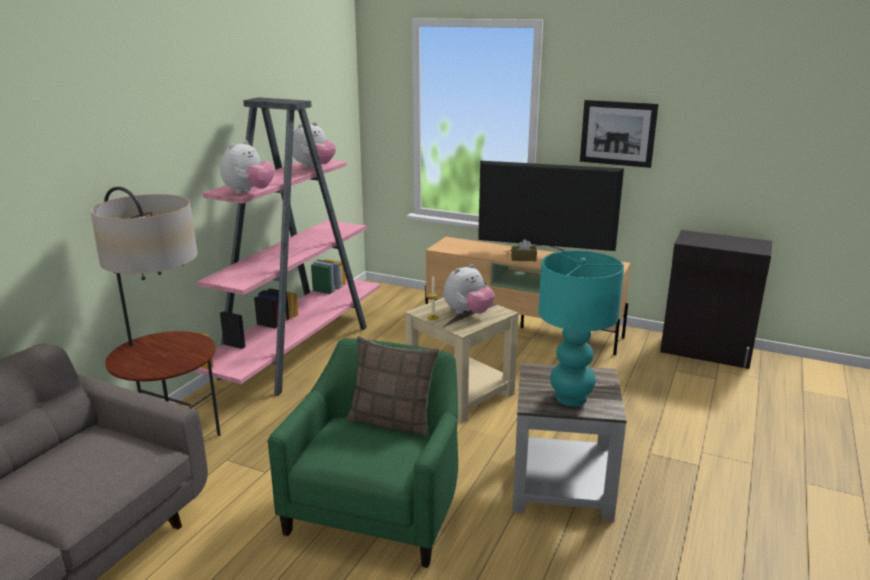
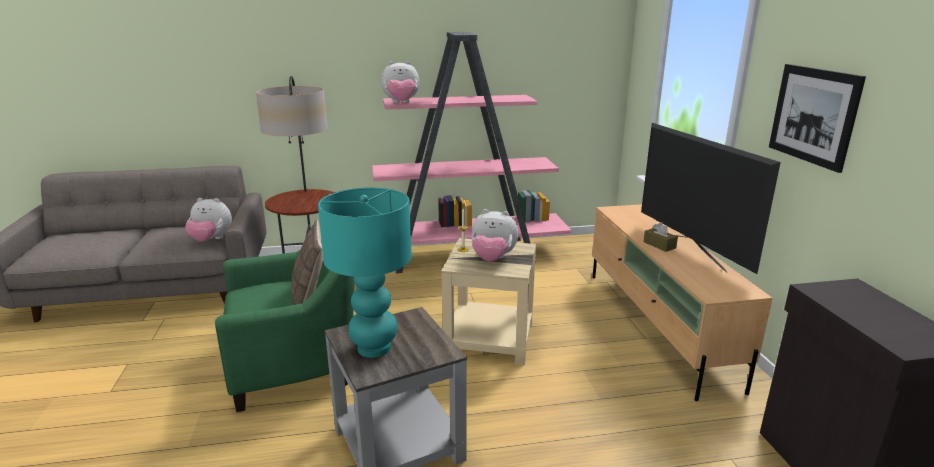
camera: 55 degrees right, 0 degrees up
(314, 167) = (500, 99): plush toy -> plush toy (211, 240)

